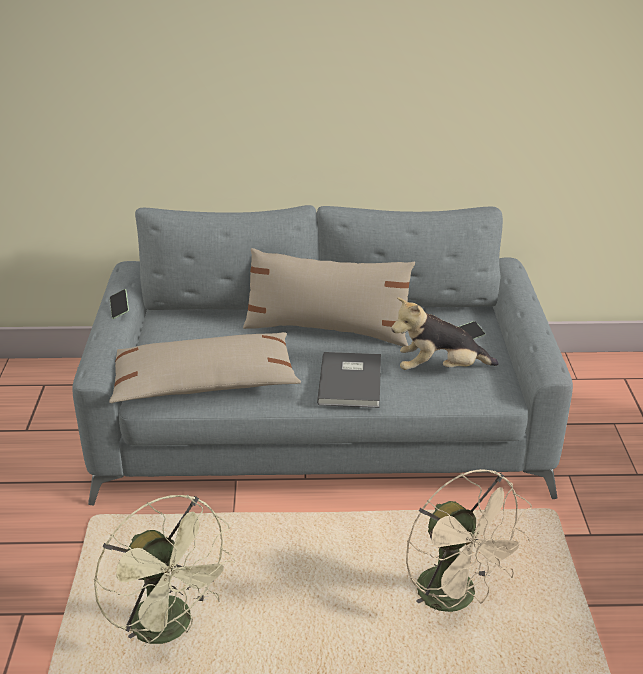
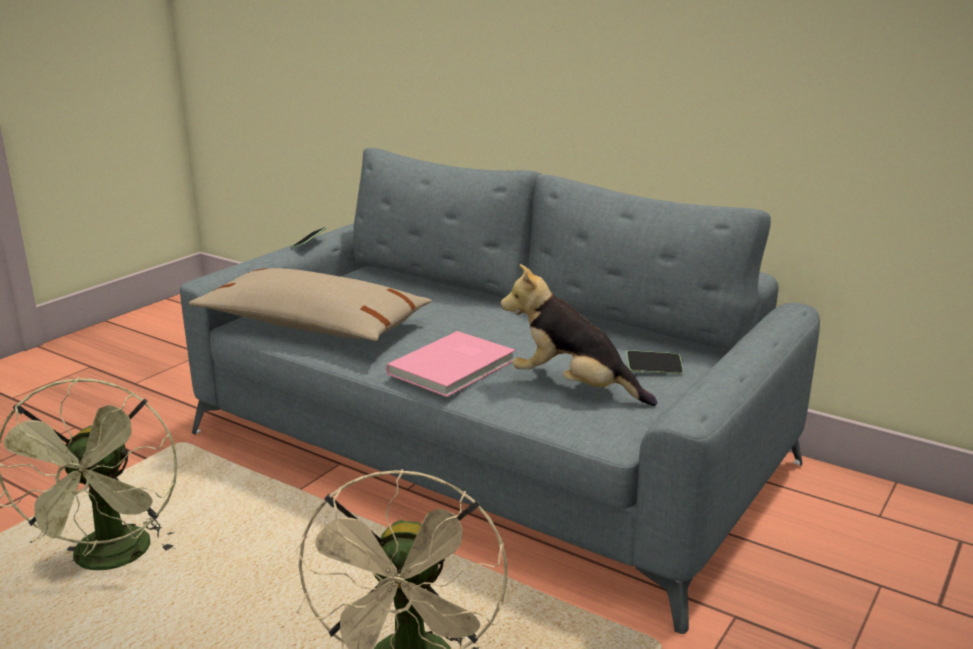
camera: 35 degrees right, 10 degrees down
(327, 330) = (500, 320): beige pillow -> none
(352, 381) = (455, 367): grey book -> pink book

